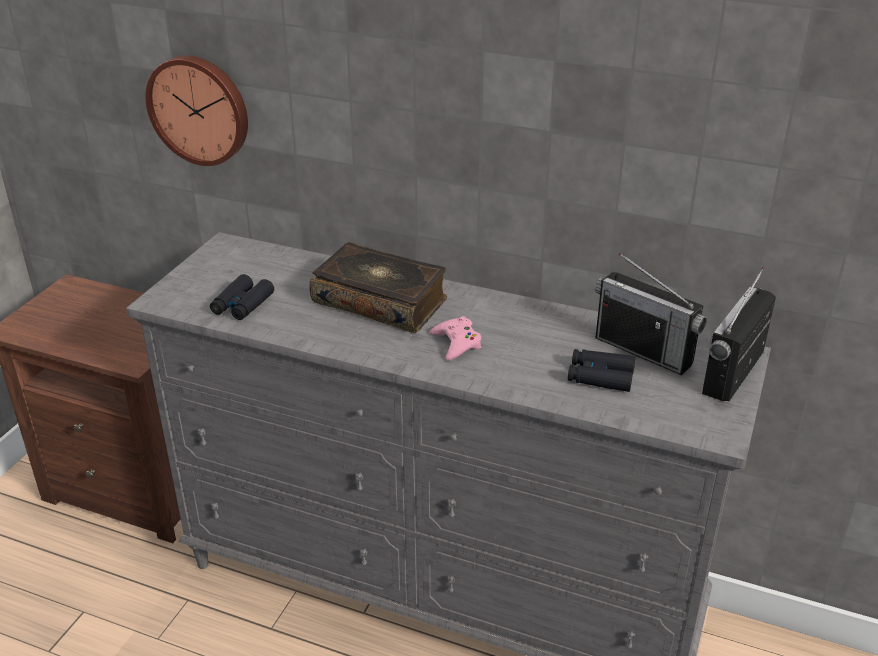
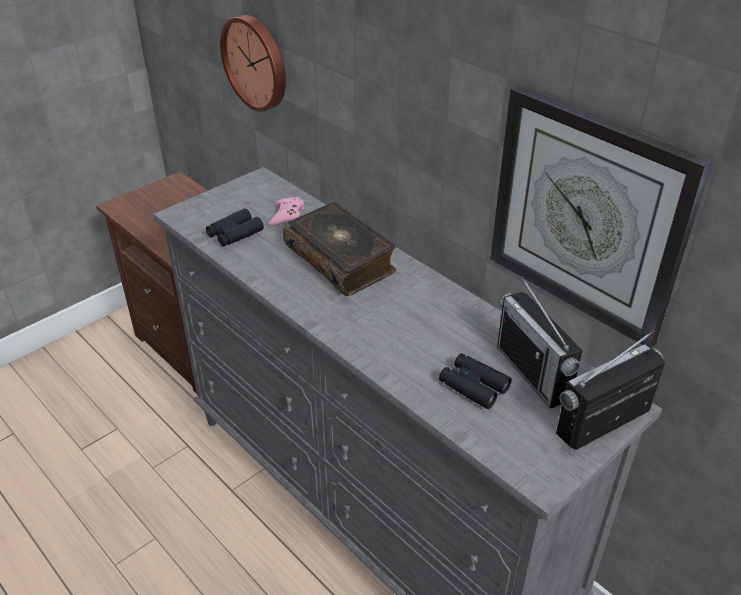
camera: 25 degrees right, 5 degrees up
(456, 343) = (373, 316): pink game controller -> pink game controller (287, 216)
(665, 177) = (588, 215): none -> wall clock

